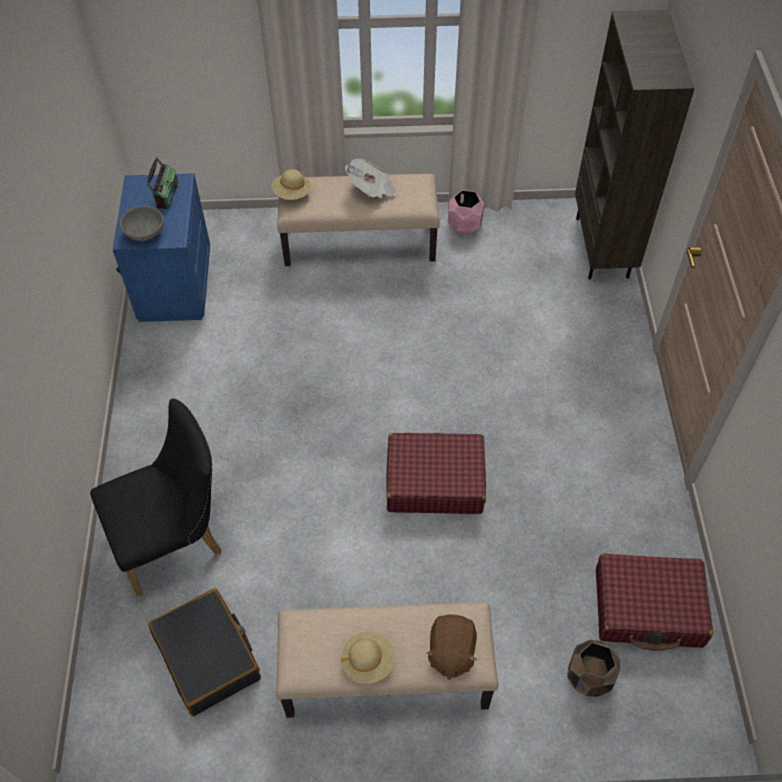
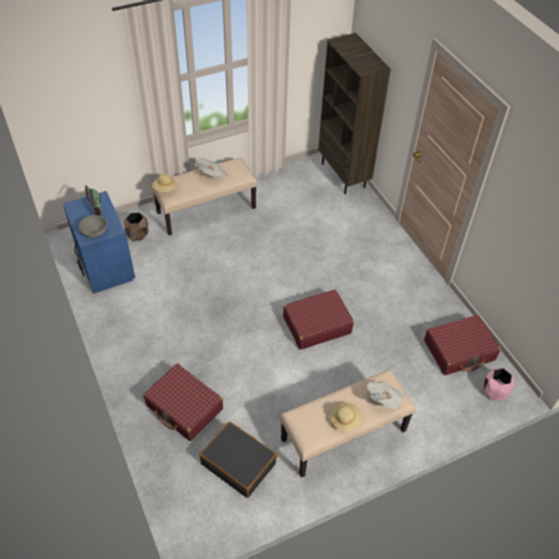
camera: 25 degrees left, 5 degrees down
(175, 540) = (184, 407): black chair -> red suitcase
(450, 652) = (385, 399): brown plush toy -> newspaper
(465, 225) = (262, 184): pink planter -> pink planter (494, 391)
(589, 677) = (448, 395): brown planter -> brown planter (138, 235)

